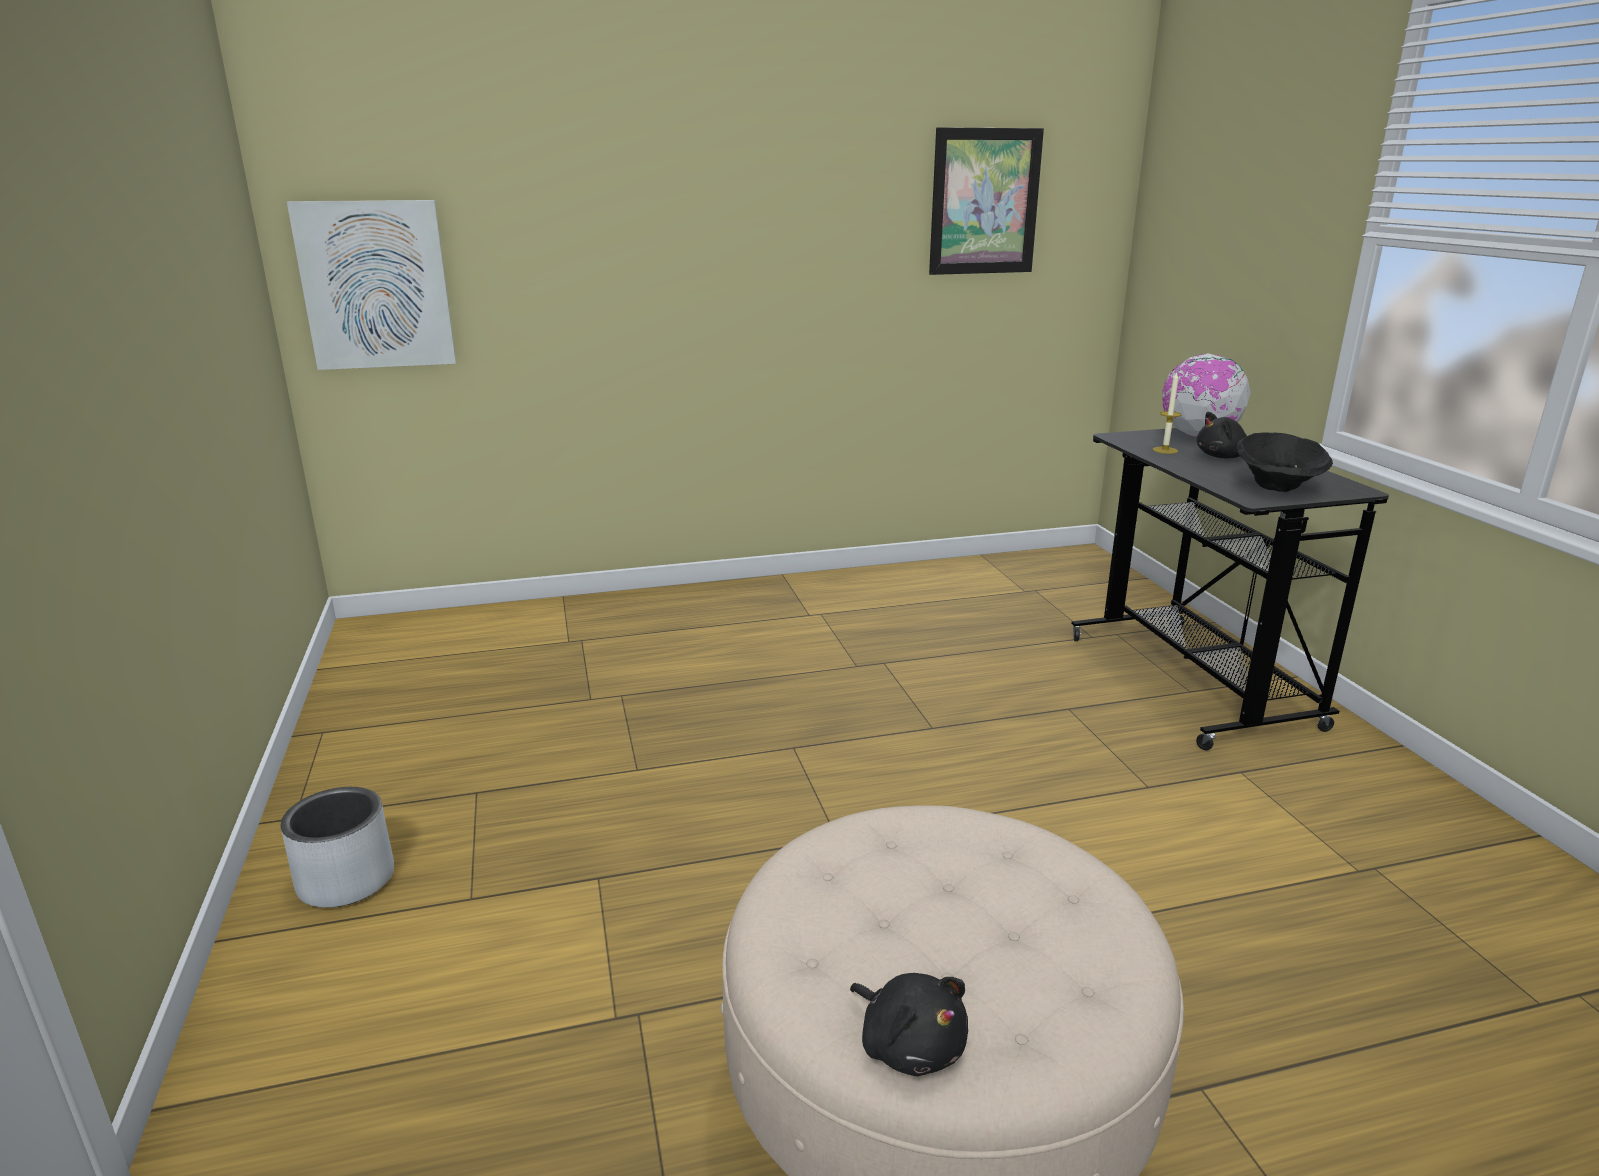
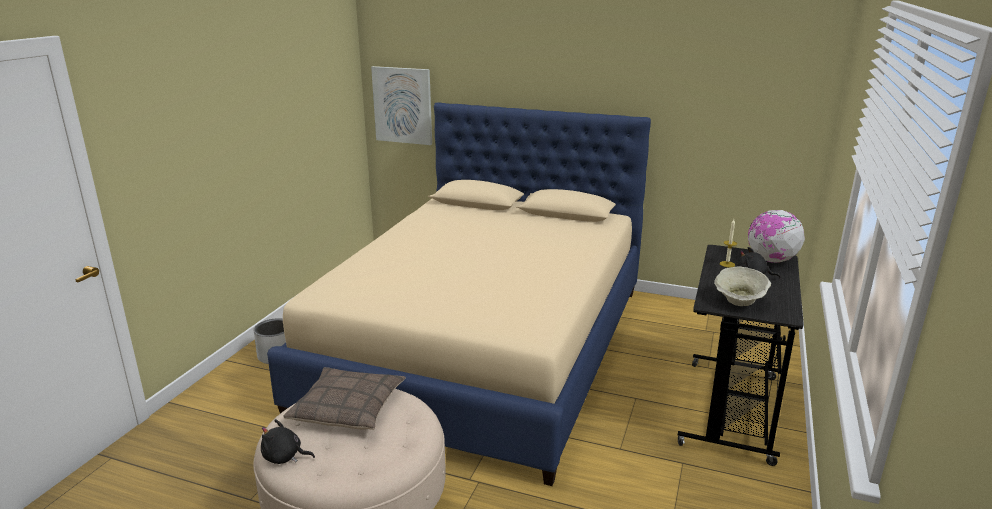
camera: 35 degrees right, 0 degrees up
(756, 713) = (484, 346): none -> beige bed
(870, 879) = (348, 408): none -> pillow
(909, 1045) = (284, 457): black plush toy -> black plush toy turned 105 degrees clockwise
(984, 202) = (723, 89): picture -> none
(1277, 488) = (739, 302): black bowl -> beige bowl

